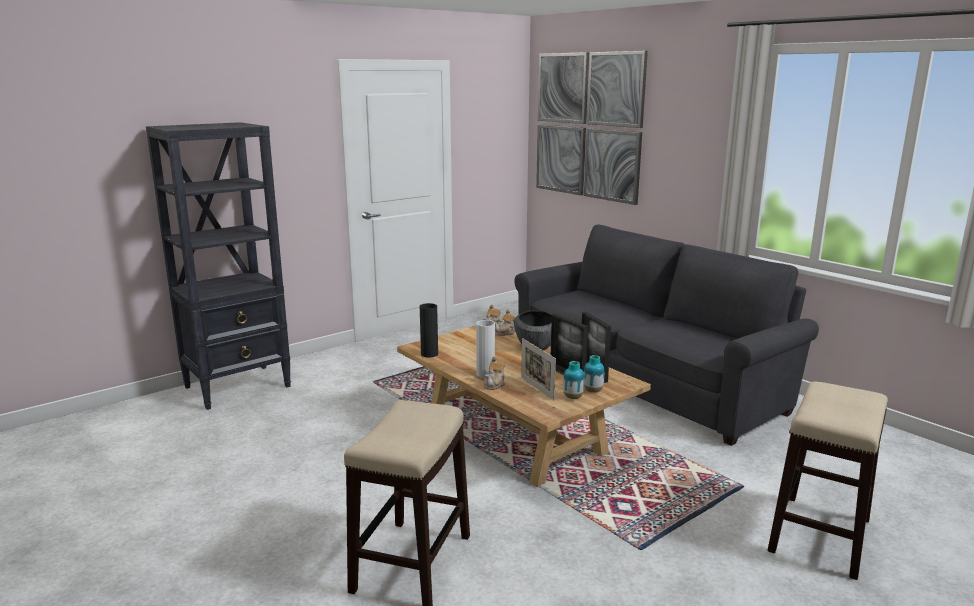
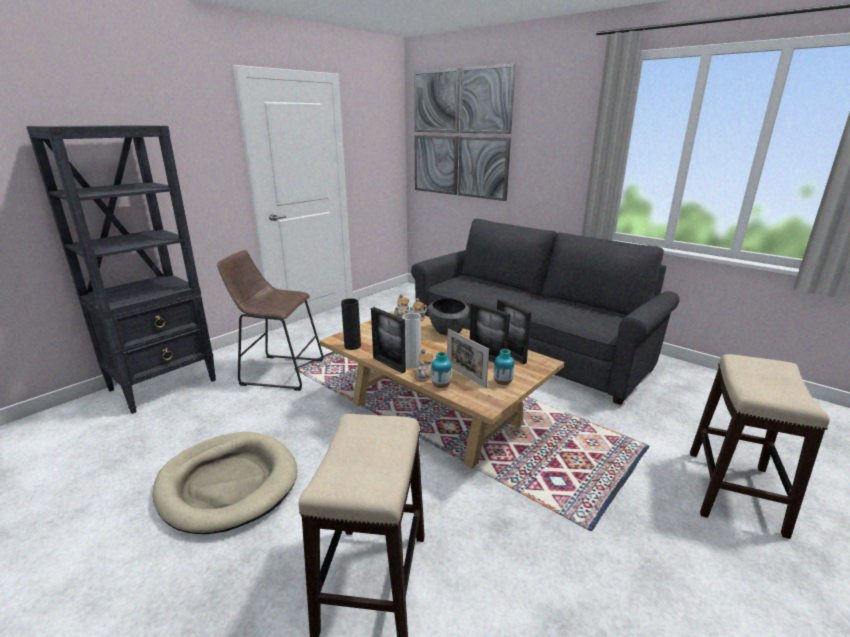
camera: 10 degrees left, 5 degrees up
(292, 476) = (228, 484): none -> beige dog bed
(356, 383) = (278, 372): none -> brown stool
(461, 373) = (389, 364): none -> picture frame
(593, 391) = (517, 374): vase -> vase (441, 386)

